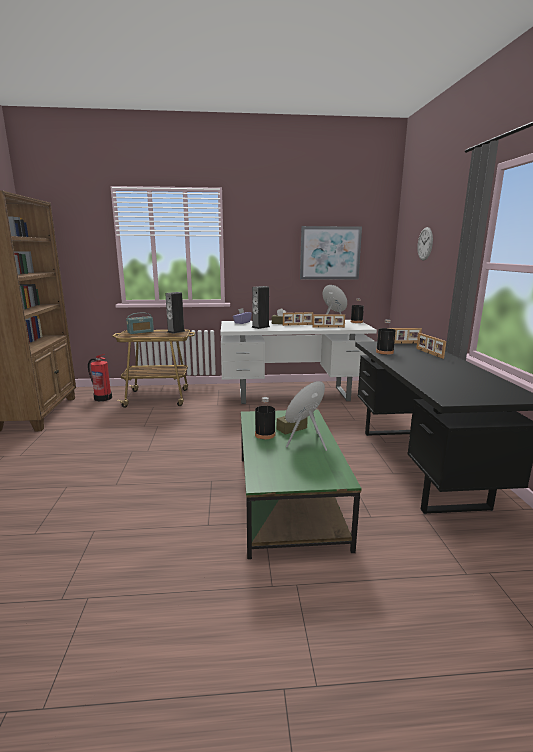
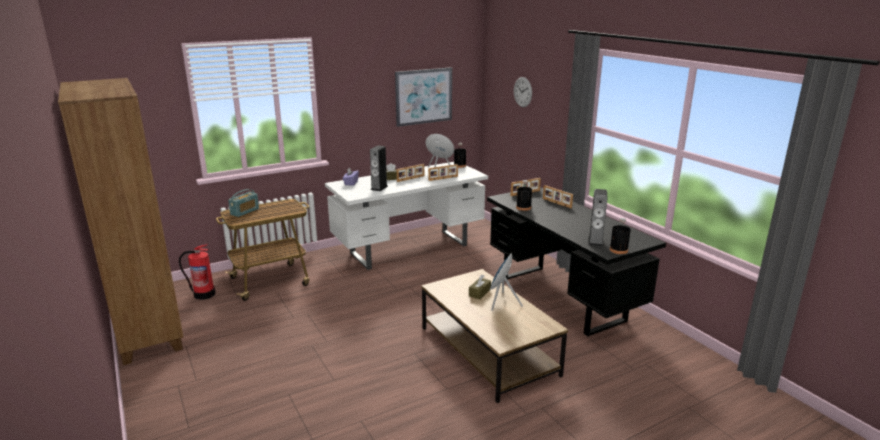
camera: 25 degrees left, 5 degrees up
(176, 331) = (284, 204): speaker -> speaker (595, 241)
(265, 434) = (465, 303): black bottle -> black bottle (618, 250)
(287, 497) = (487, 350): green coffee table -> brown coffee table

